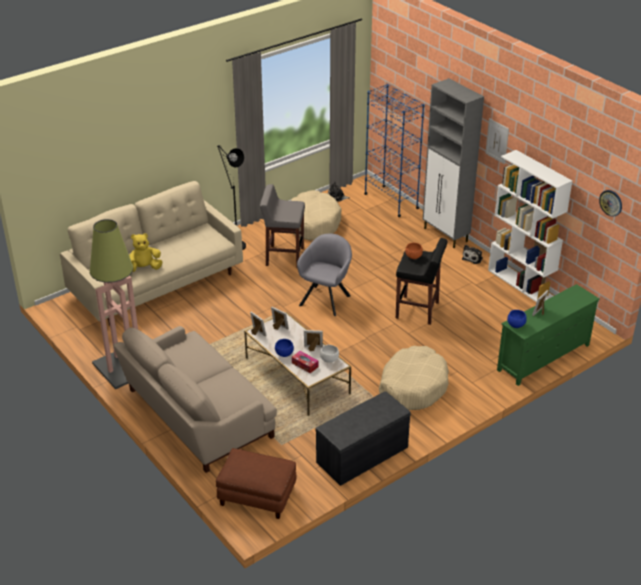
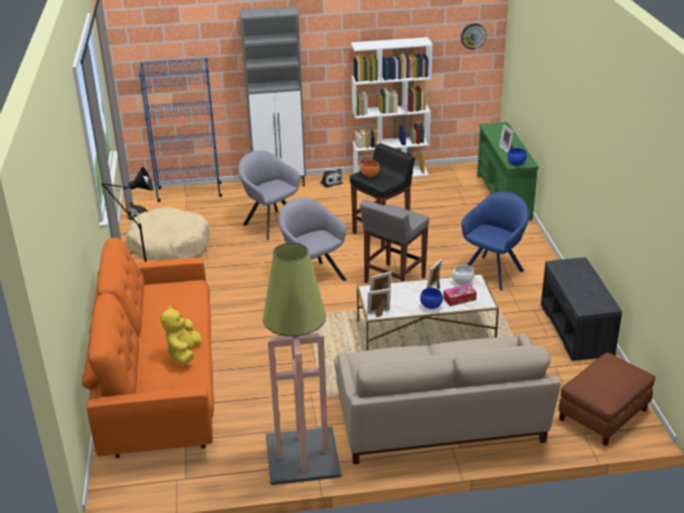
camera: 60 degrees left, 5 degrees down
(157, 285) = (160, 385): beige sofa -> orange sofa
(284, 257) = (209, 280): grey stool -> grey stool (394, 280)
(382, 253) = (270, 223): none -> grey armchair
(412, 386) = (494, 271): beige dog bed -> blue armchair
(497, 141) = (320, 47): picture -> none

